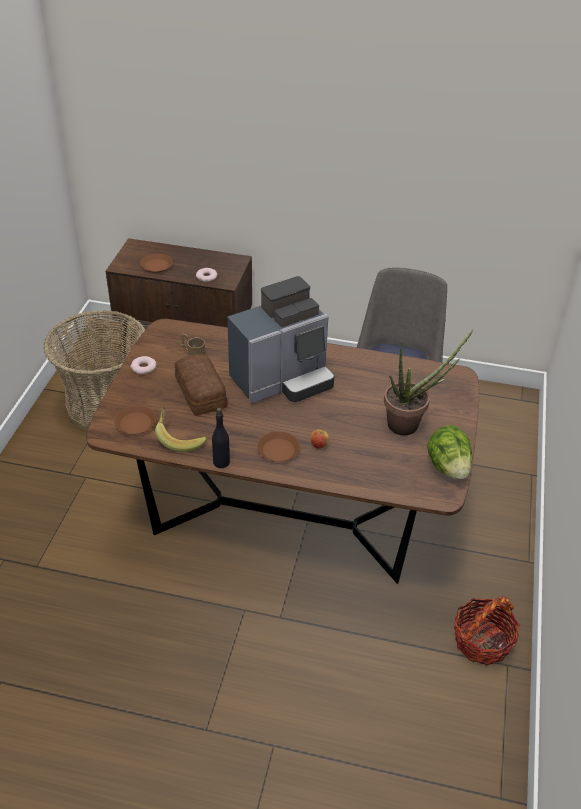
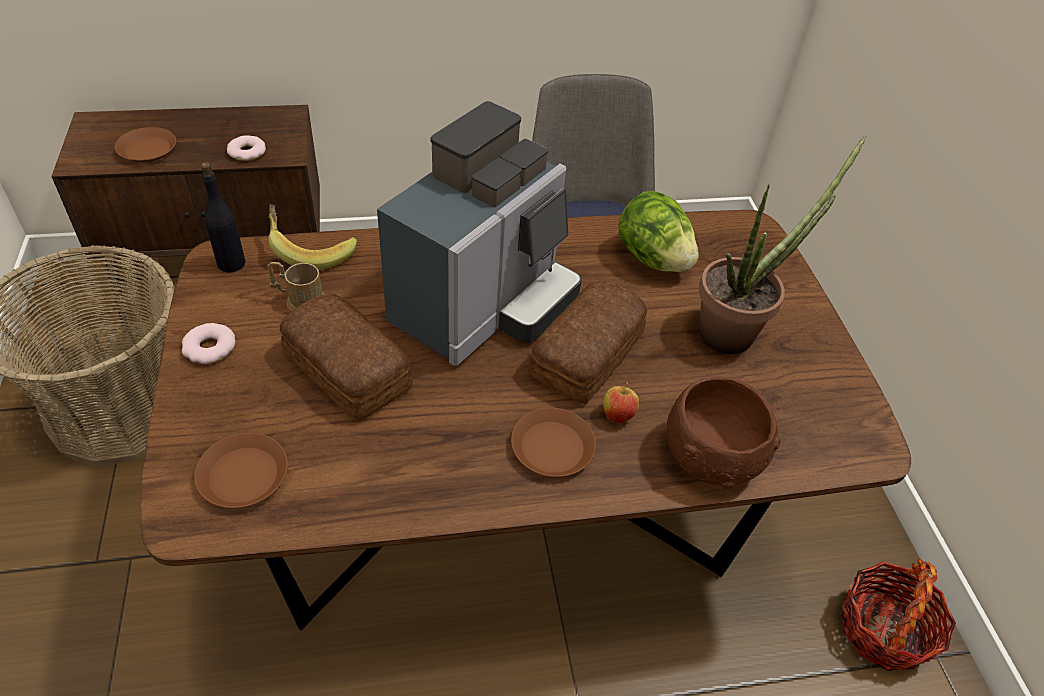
camera: 25 degrees left, 5 degrees up
(180, 438) = (351, 481): banana -> banana (310, 250)
(221, 462) = (459, 509): black bottle -> black bottle (231, 263)
(323, 415) = (590, 354): none -> bread
(355, 475) = (712, 455): none -> brown bowl
(448, 467) = (842, 391): lettuce -> lettuce (652, 259)

